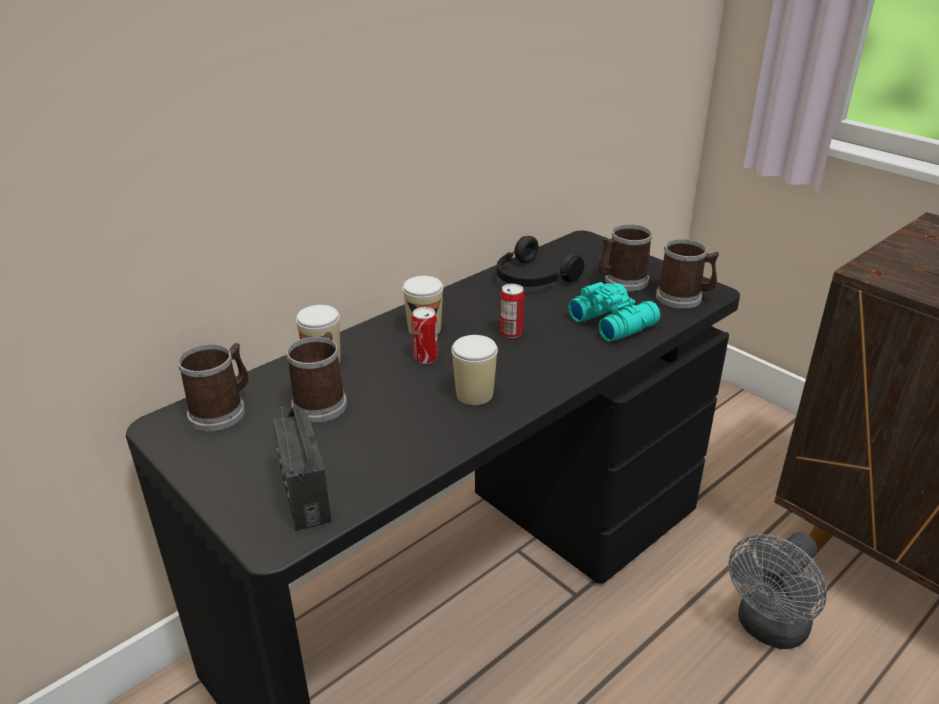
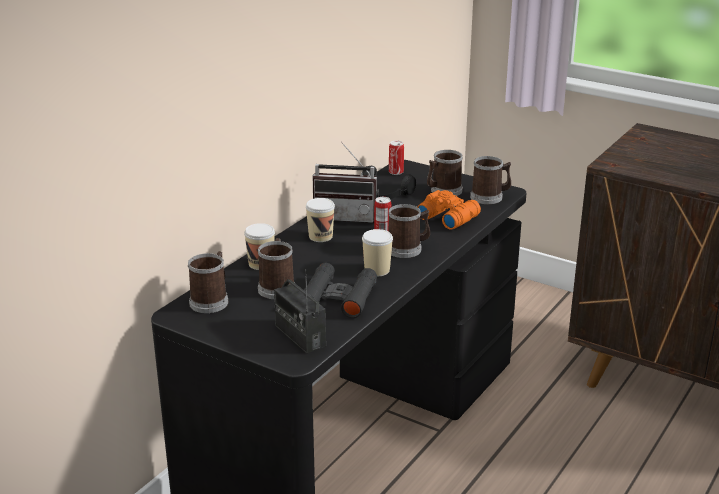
camera: 15 degrees left, 5 degrees down
(396, 434) = (338, 298): none -> black binoculars
(425, 358) = (332, 253): can -> can (396, 172)
(474, 303) = (346, 216): none -> radio
(534, 365) = (408, 249): none -> mug
(612, 321) = (448, 217): turquoise binoculars -> orange binoculars
(768, 629) = (579, 428): grey fan -> none

